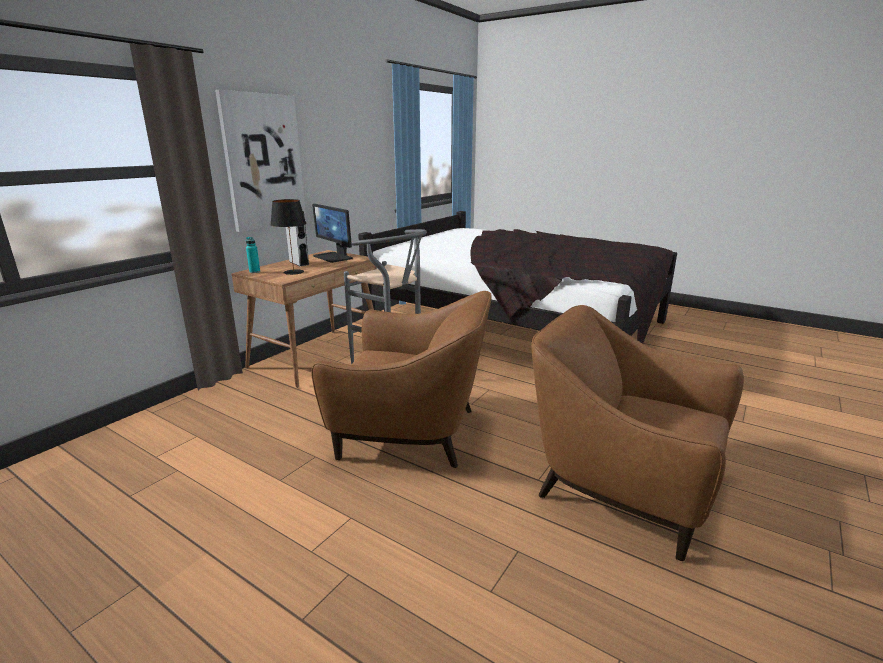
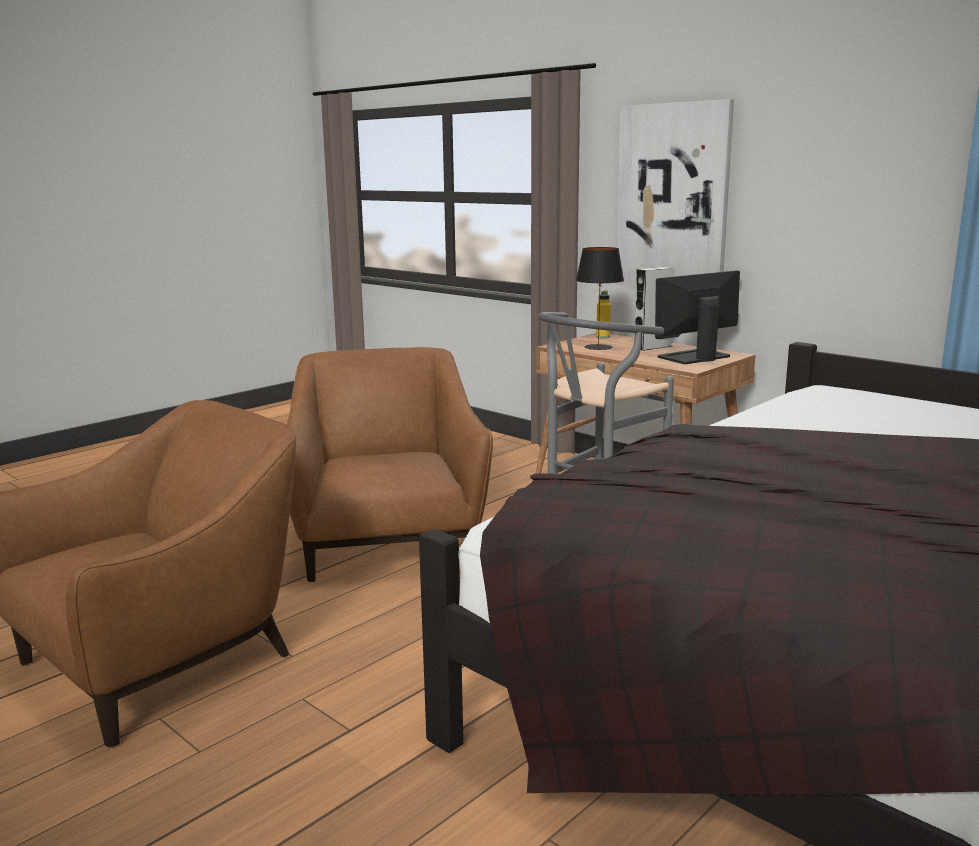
camera: 100 degrees right, 5 degrees down
(254, 272) = (603, 337): turquoise bottle -> yellow bottle
(411, 432) = (388, 542): brown armchair -> brown armchair turned 150 degrees clockwise

